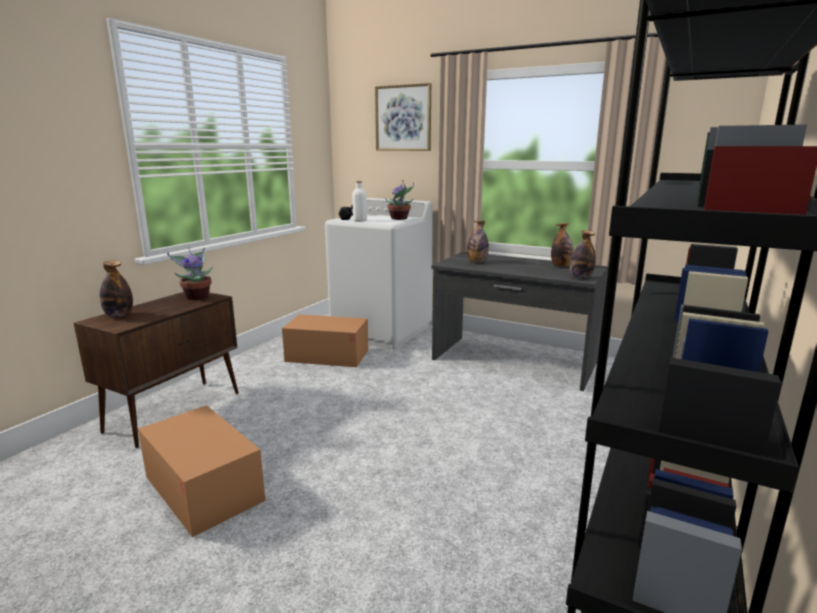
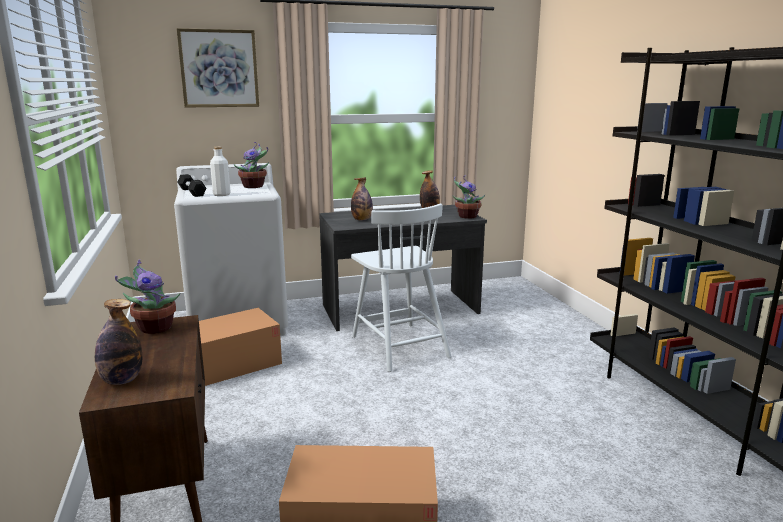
camera: 45 degrees left, 0 degrees up
(456, 388) = (399, 346): none -> white chair
(580, 277) = (466, 216): bottle -> potted plant

